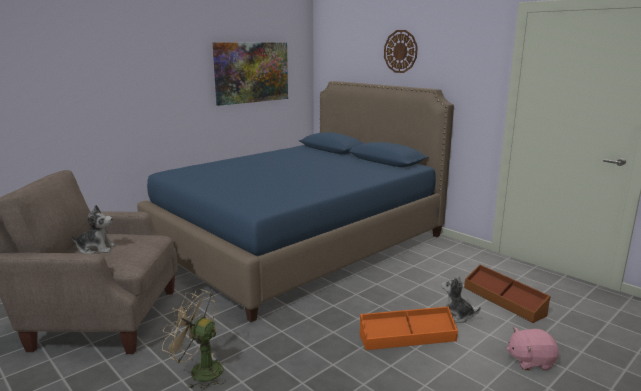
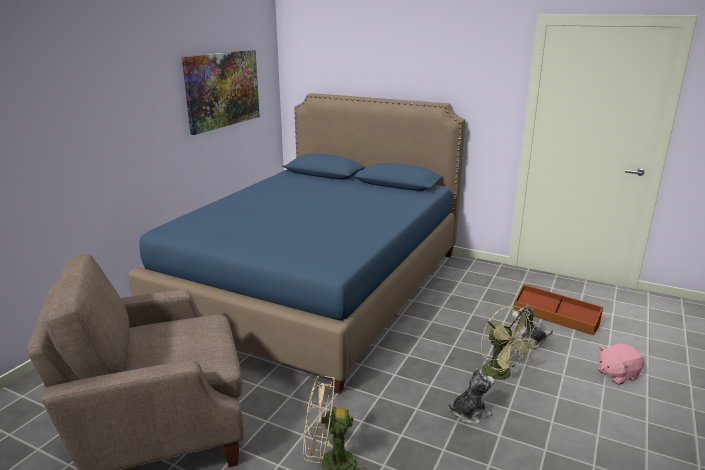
camera: 20 degrees left, 5 degrees up
(96, 249) = (159, 350): plush toy -> plush toy (469, 413)
(400, 51) = (398, 61): wall clock -> none
(407, 337) = (501, 375): orange storage box -> green fan

